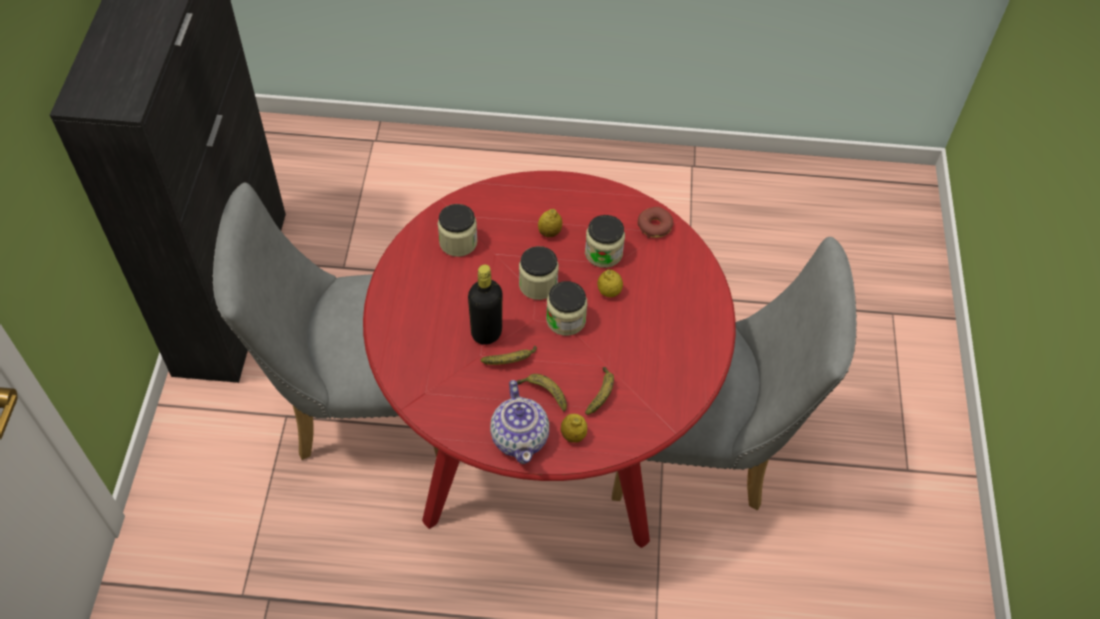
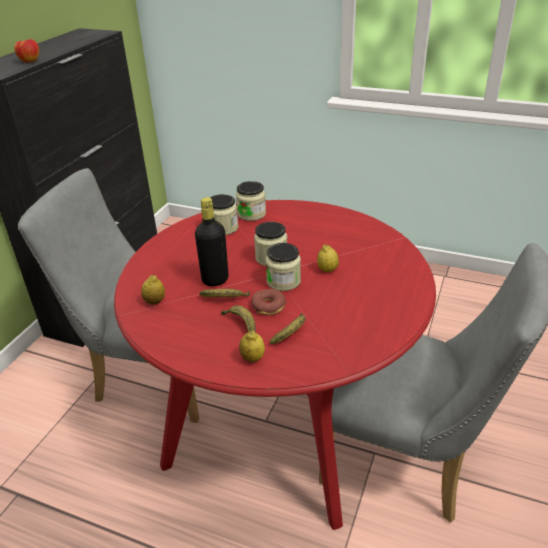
camera: 20 degrees right, 20 degrees down
(141, 60) = (30, 61): none -> apple
(520, 437) = (205, 351): teapot -> none
(549, 232) = (295, 231): lemon -> lemon (155, 301)
(603, 253) = (332, 247): jar -> jar (251, 214)
(655, 226) = (381, 238): donut -> donut (268, 306)

